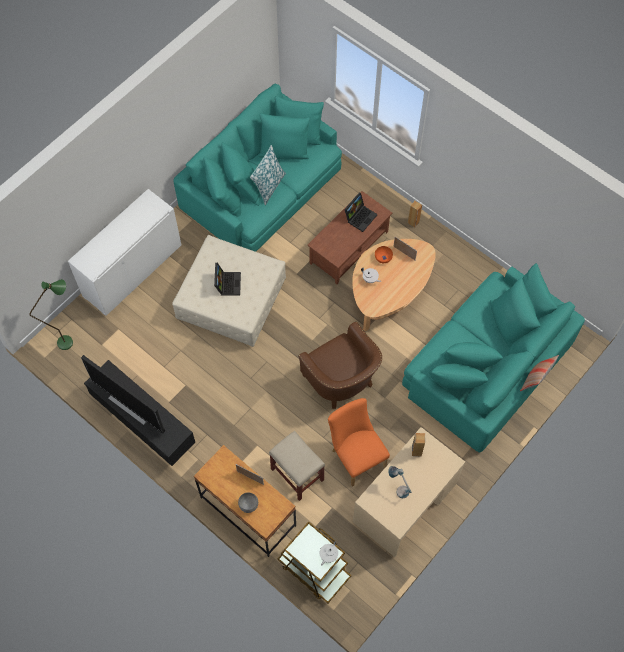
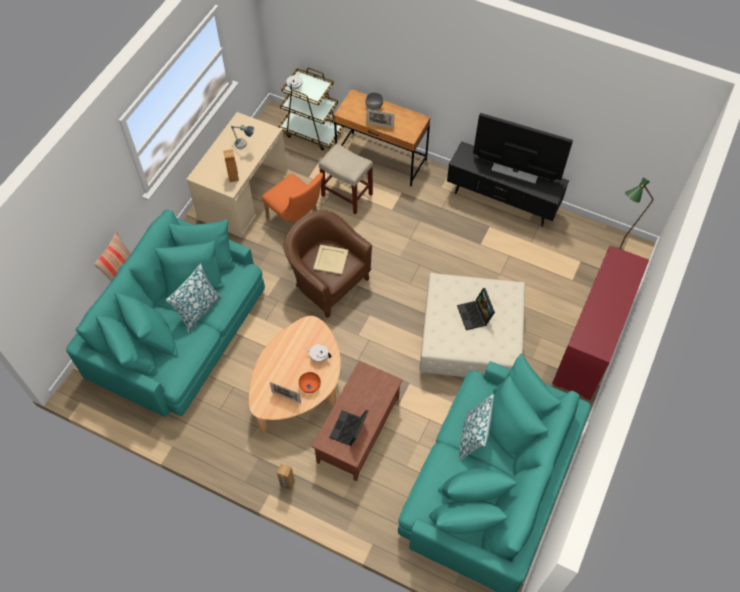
camera: 165 degrees right, 5 degrees down
(132, 271) = (590, 342): white cabinet -> red cabinet
(338, 361) = (331, 260): none -> beige tray
(467, 338) = (198, 310): none -> pillow

